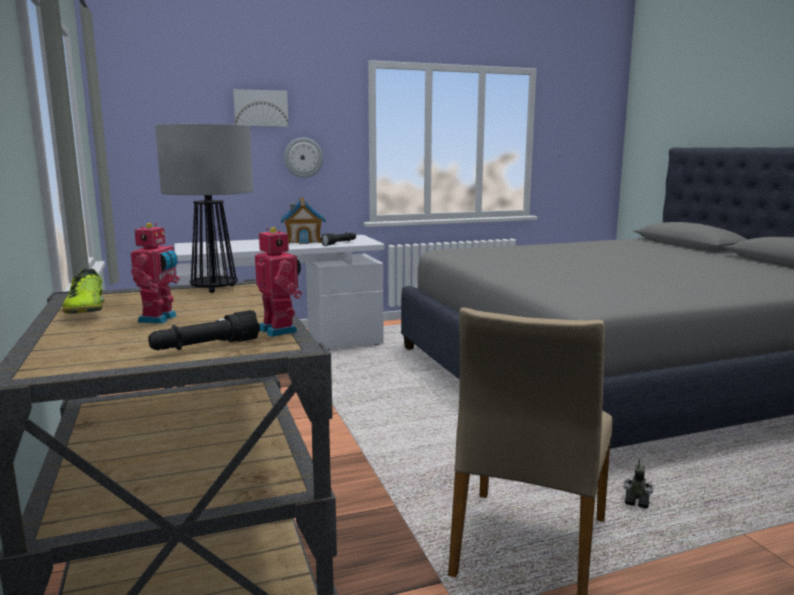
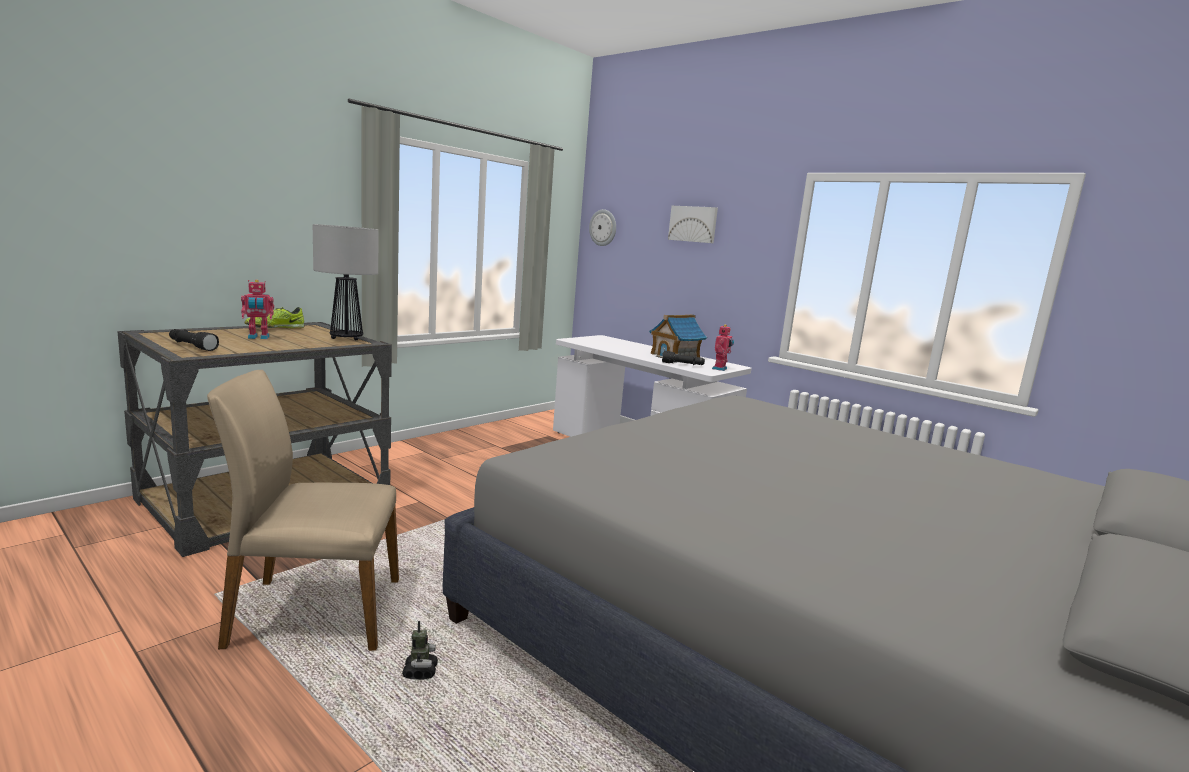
camera: 60 degrees right, 0 degrees up
(280, 330) = (227, 352): toy robot -> toy robot (720, 369)
(303, 157) = (722, 276): wall clock -> wall clock (603, 227)

